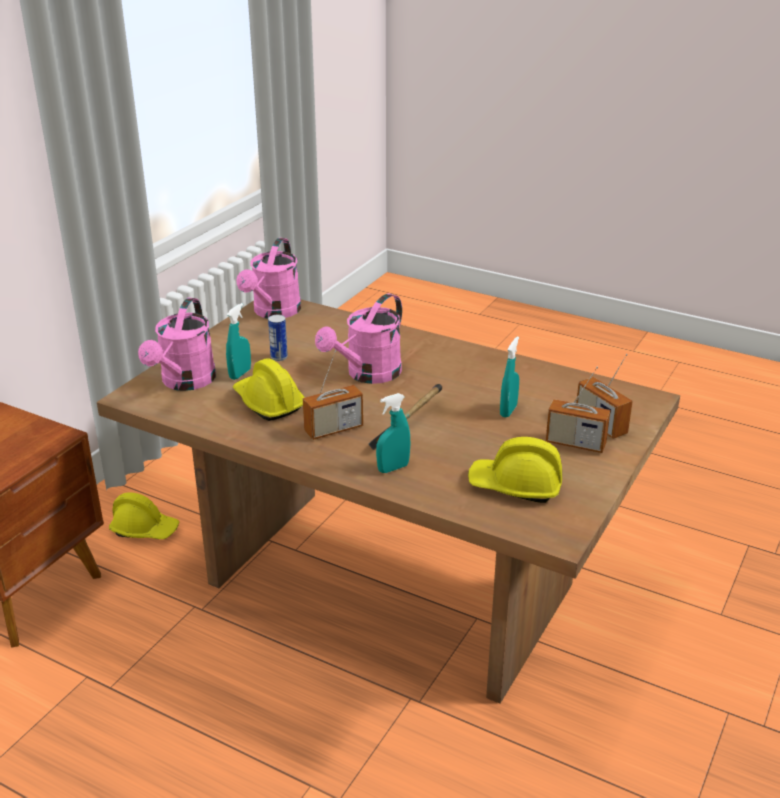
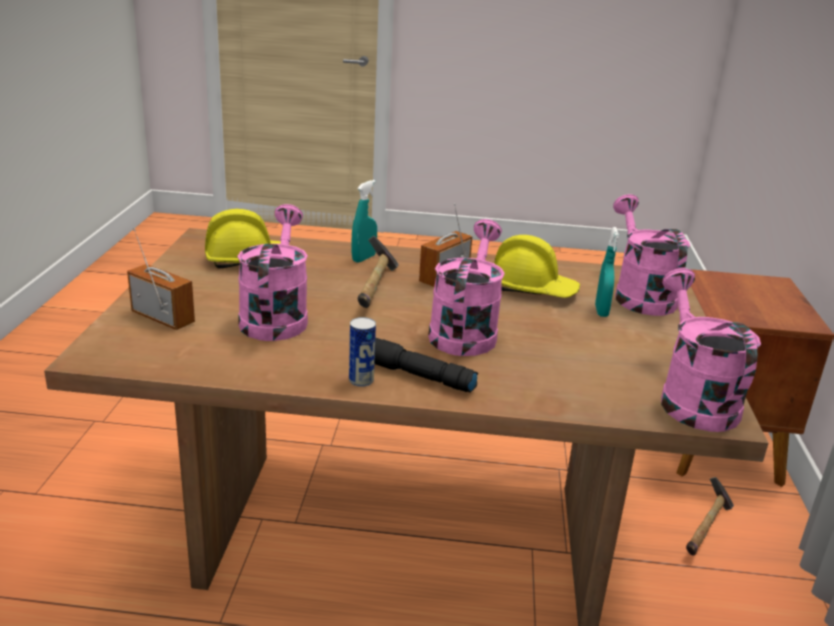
camera: 155 degrees right, 5 degrees down
(145, 529) = (706, 529): yellow hard hat -> hammer
(279, 357) = (589, 335): can -> can (361, 381)
(429, 350) = (417, 376): none -> black flashlight
(508, 411) = (275, 317): turquoise spray bottle -> pink watering can
(575, 443) = (193, 297): radio -> none

